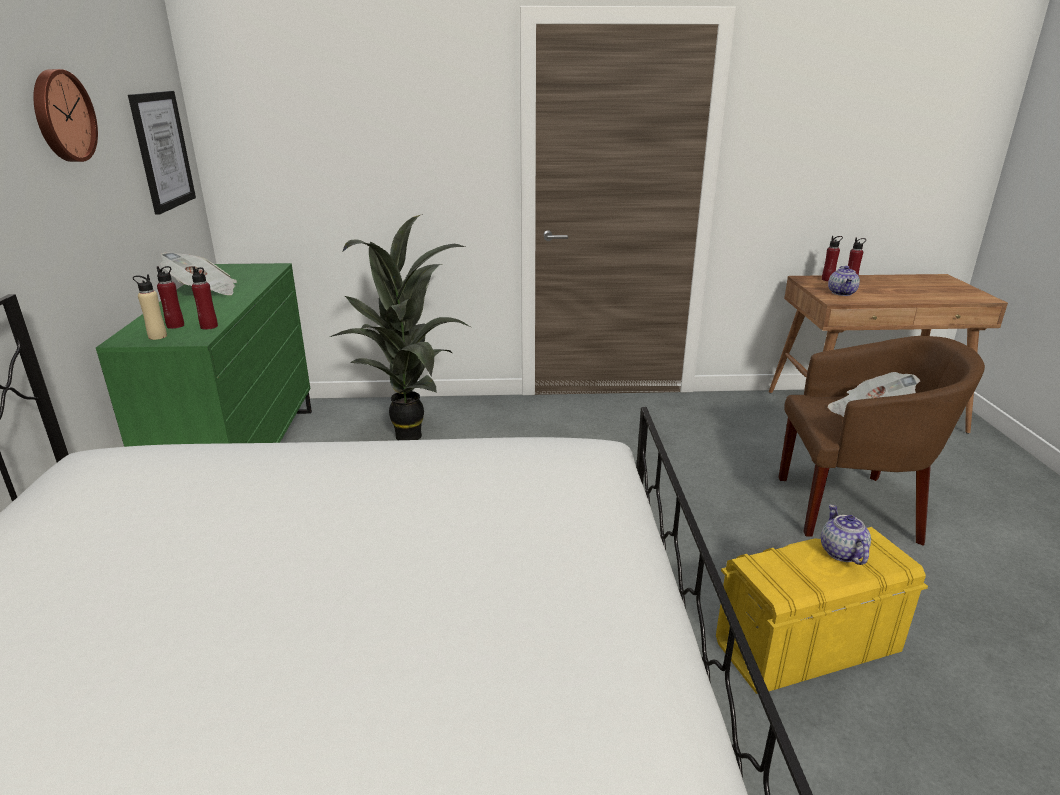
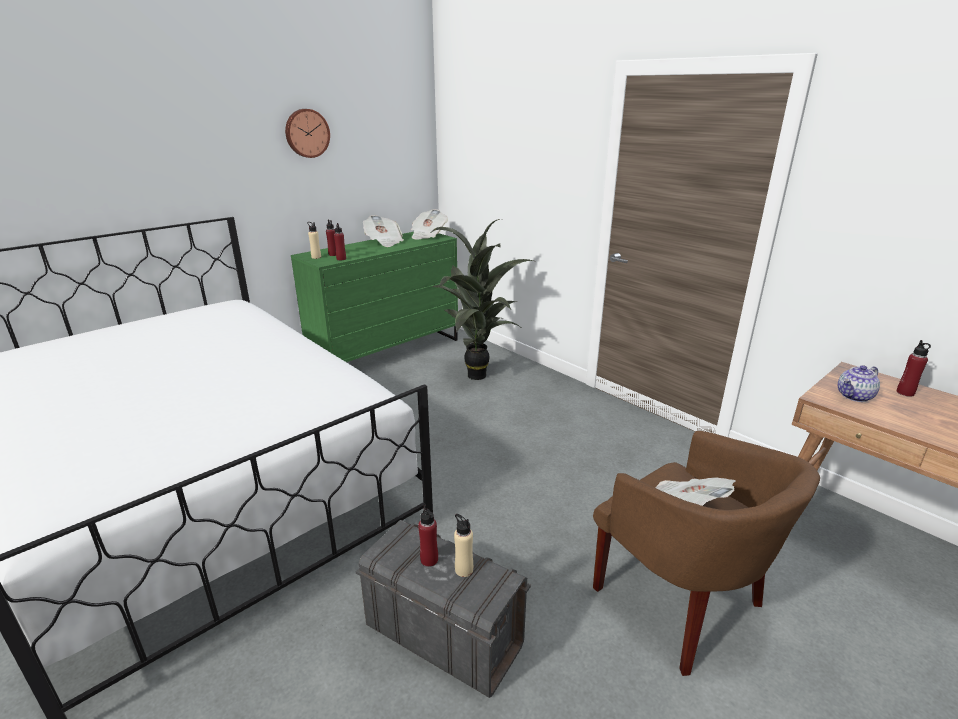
camera: 50 degrees right, 0 degrees up
(162, 151) = (397, 156): picture -> none
(243, 269) = (428, 235): none -> newspaper
(805, 647) = (443, 635): yellow storage box -> grey storage box
(827, 279) = (880, 380): red bottle -> red bottle (429, 560)
(841, 552) = (464, 570): teapot -> beige bottle

